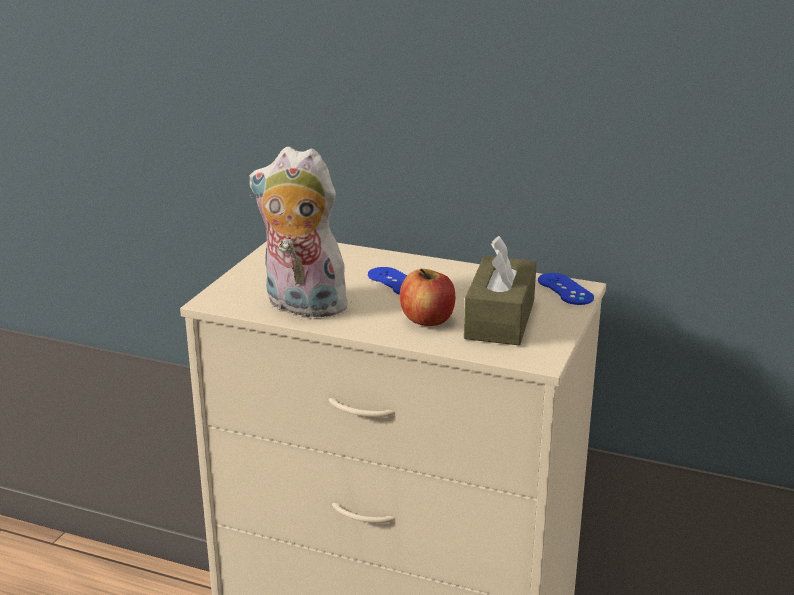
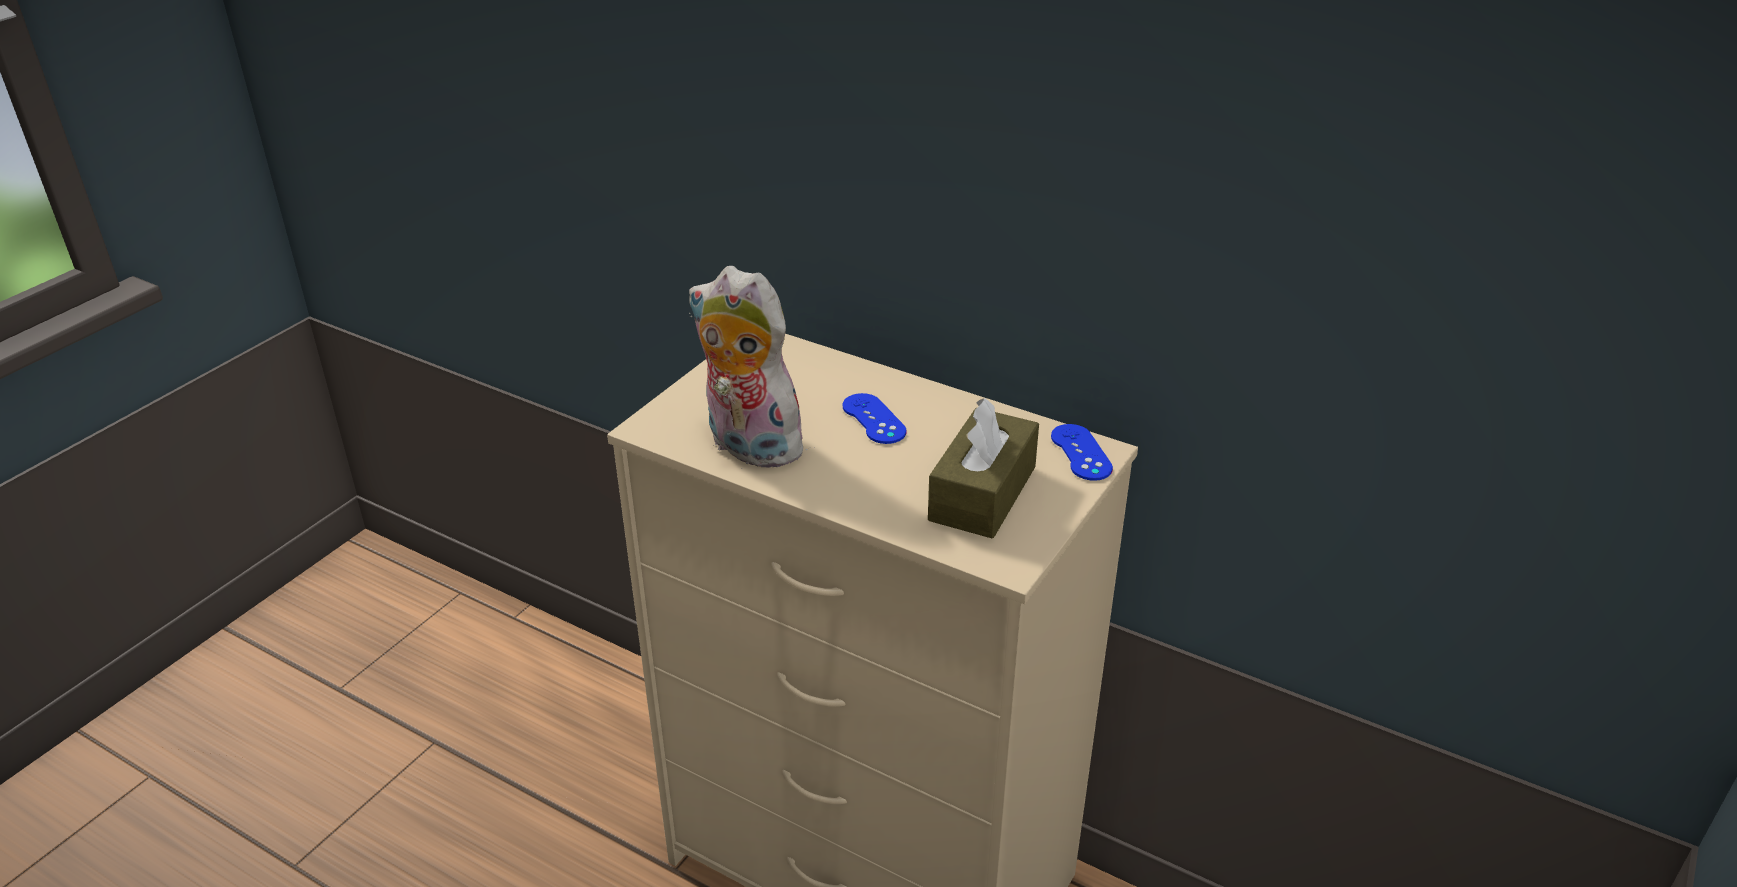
camera: 10 degrees right, 10 degrees up
(427, 320) = (893, 485): apple -> none

